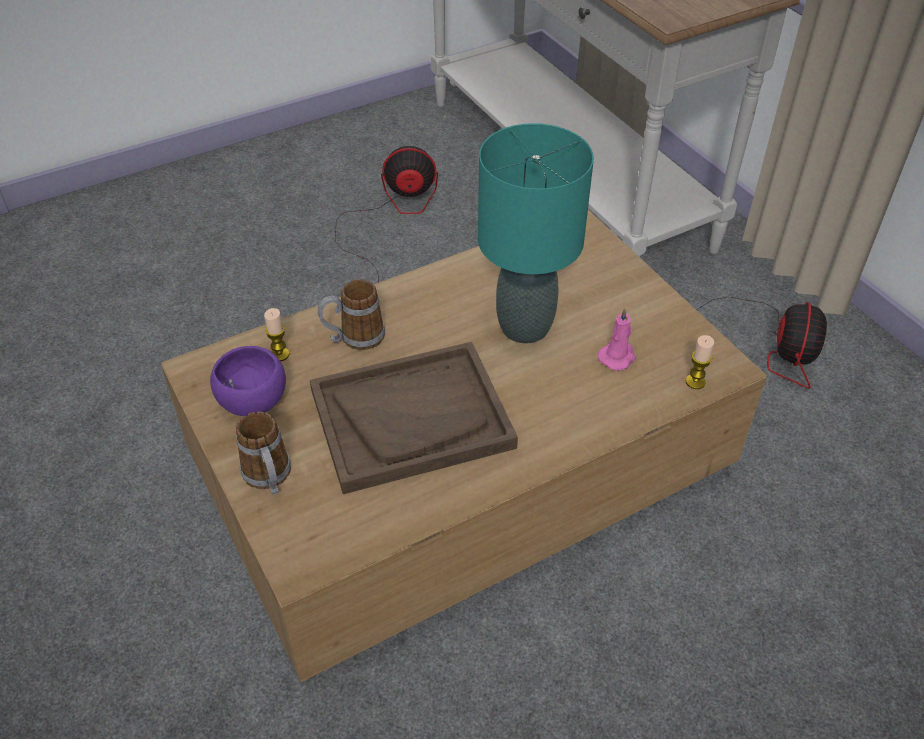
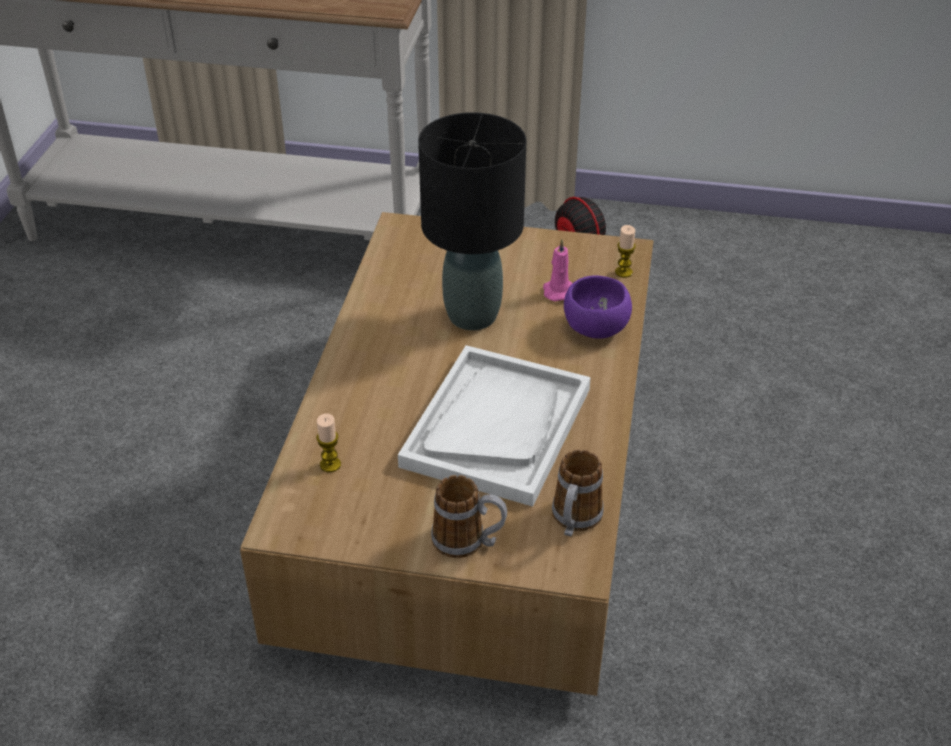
camera: 50 degrees left, 5 degrees down
(253, 399) = (364, 507): purple bowl -> purple bowl (594, 327)
(354, 338) = (367, 411): mug -> mug (574, 521)
(392, 215) = (131, 354): fan -> none
(412, 418) = (497, 426): brown tray -> white tray
(526, 327) = (473, 315): turquoise table lamp -> black table lamp

